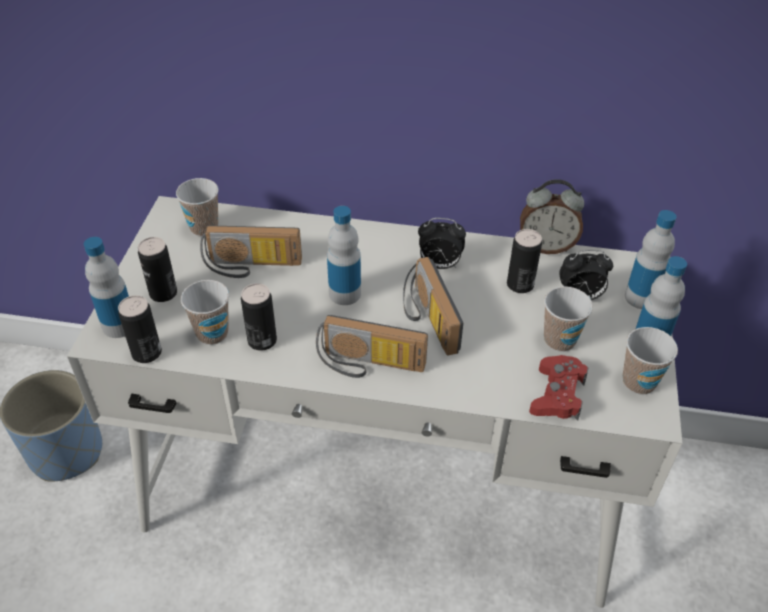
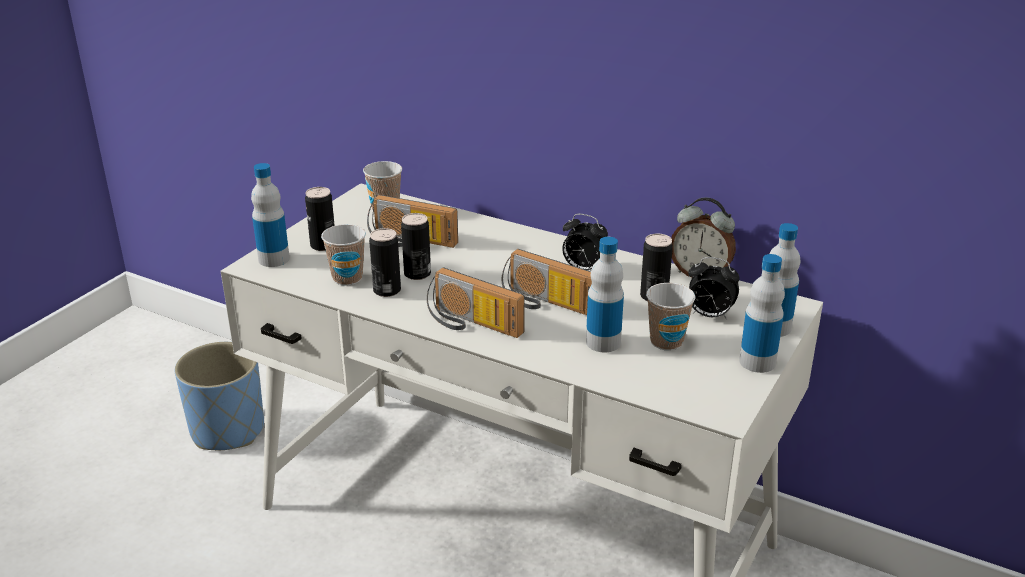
camera: 20 degrees right, 15 degrees down
(146, 353) = (285, 280): can -> can (417, 274)
(345, 293) = (481, 273): bottle -> bottle (603, 342)
(426, 319) = (545, 304): radio -> radio turned 60 degrees counterclockwise
(557, 394) = (637, 378): red game controller -> none
(638, 382) = (727, 386): cup -> none

